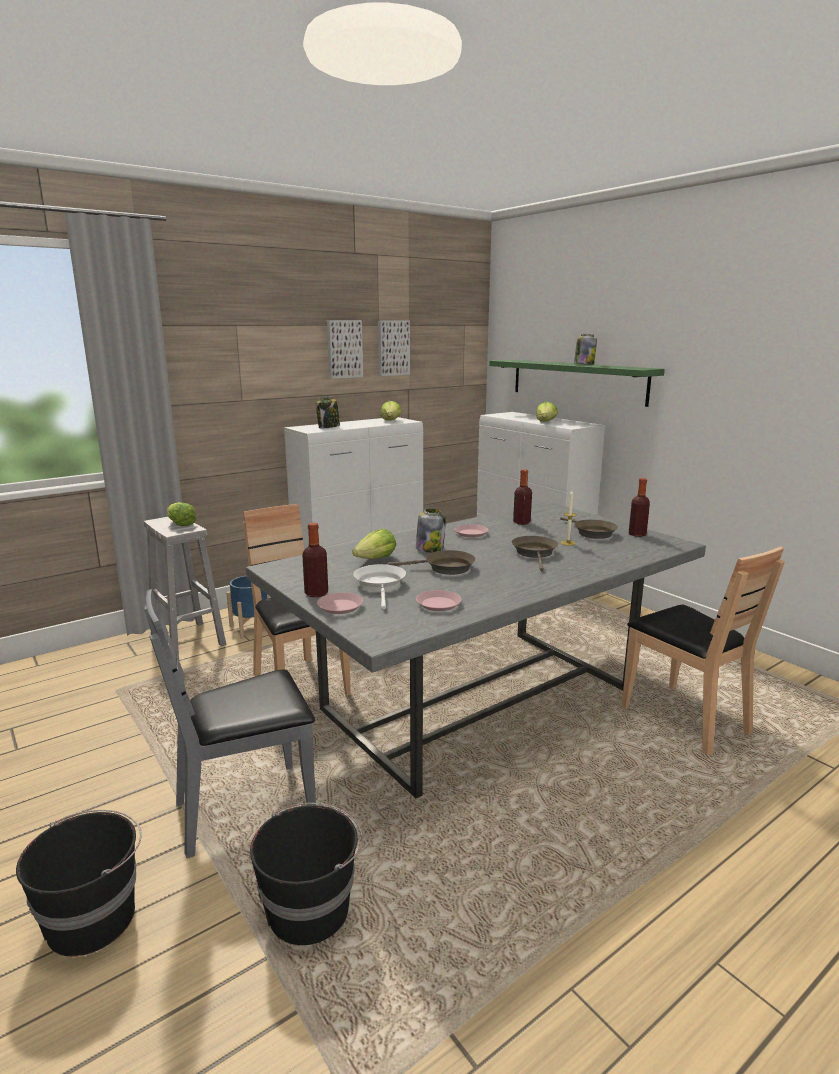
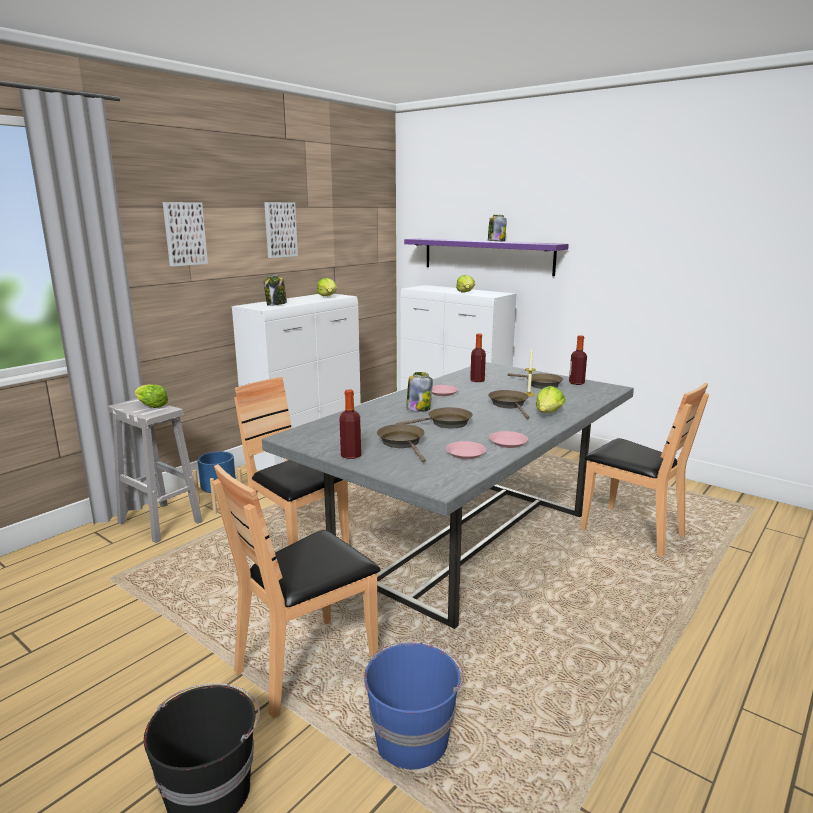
camera: 15 degrees left, 0 degrees up
(246, 809) = (307, 665): grey chair -> brown chair
(310, 910) = (412, 738): black bucket -> blue bucket
(340, 607) = (383, 464): pink plate -> pink plate (508, 442)
(376, 559) = (378, 421): lettuce -> lettuce (548, 413)
(380, 586) = (403, 443): white frying pan -> brown frying pan
(392, 348) = (320, 228): picture -> picture (184, 234)
(576, 381) = (487, 256): green shelf -> purple shelf

